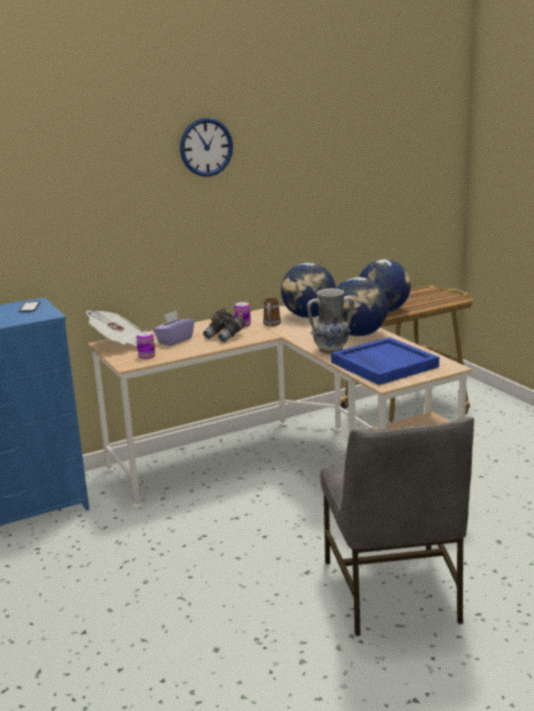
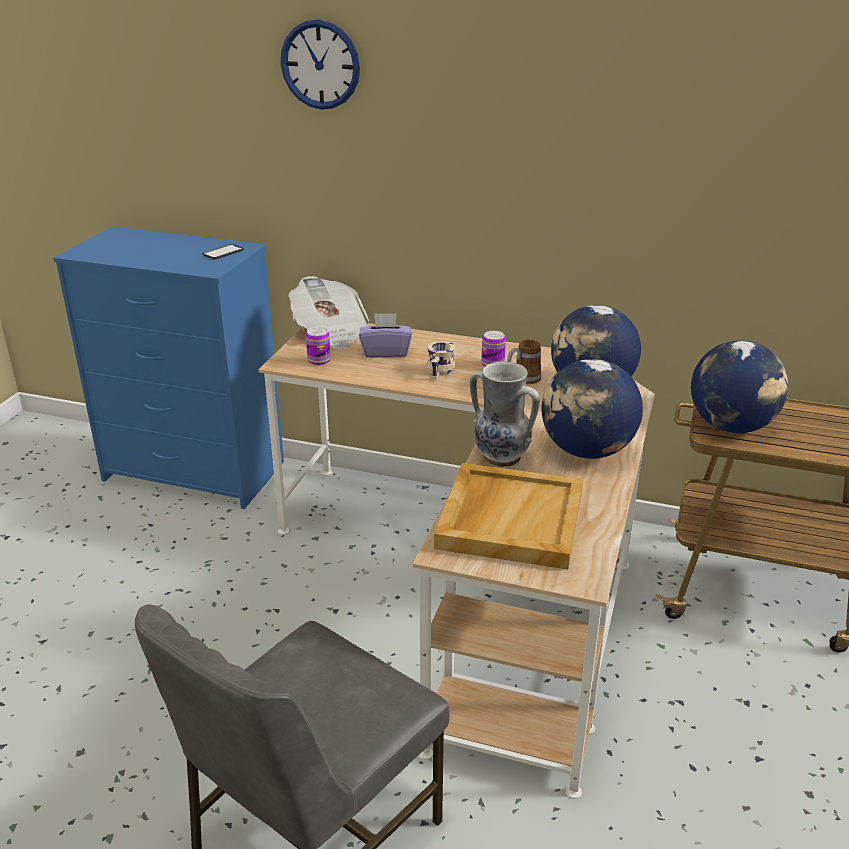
camera: 45 degrees right, 10 degrees up
(206, 147) = (509, 86): wall clock -> wall clock (320, 65)
(225, 336) = (442, 372): grey binoculars -> beige mug
(383, 364) = (510, 519): blue tray -> beige tray

